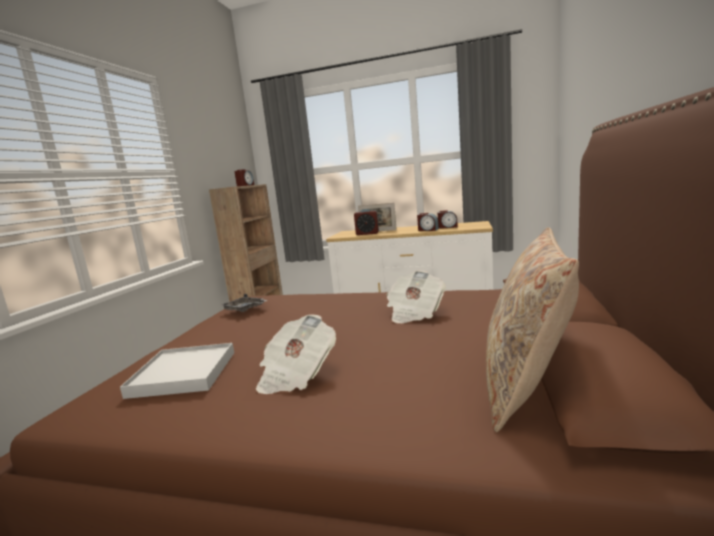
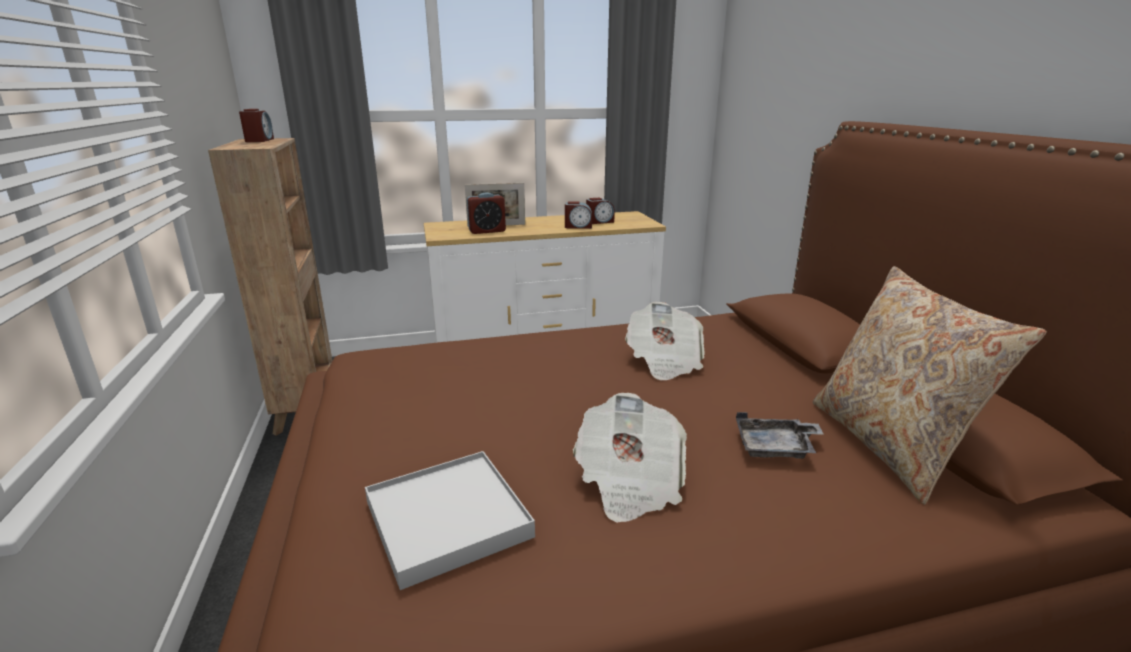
camera: 30 degrees left, 10 degrees up
(245, 309) = (389, 382): grey tray -> grey tray (775, 448)

